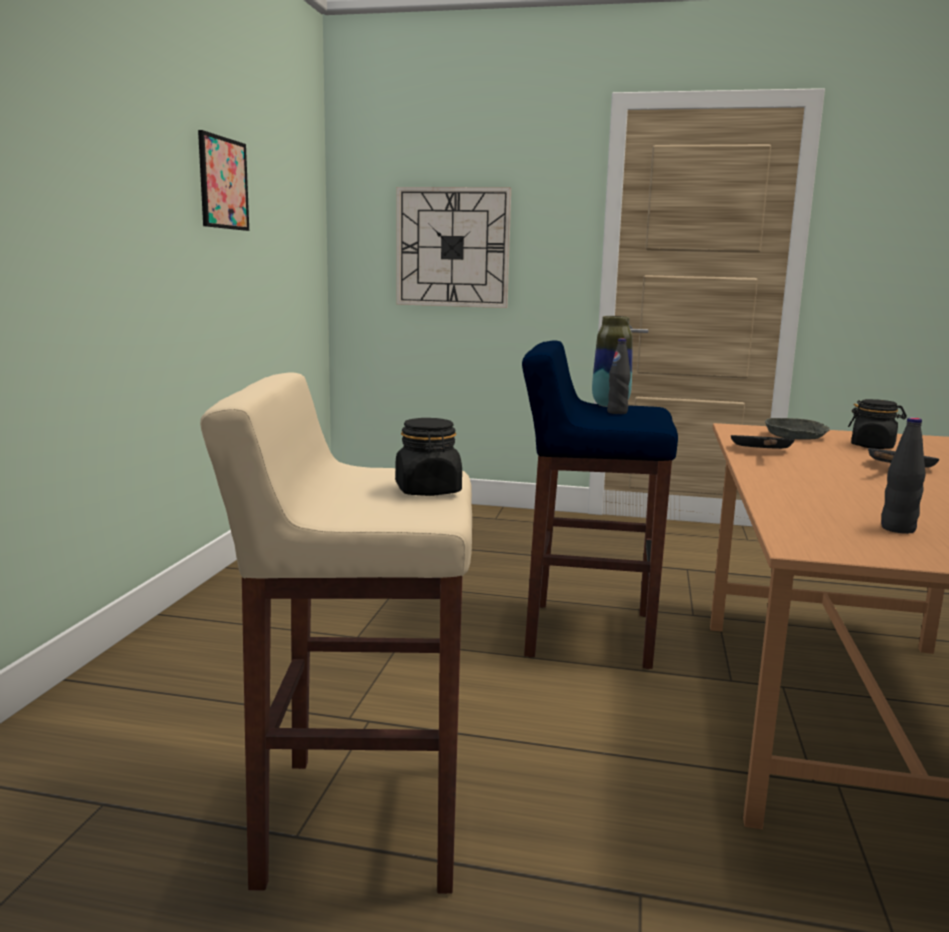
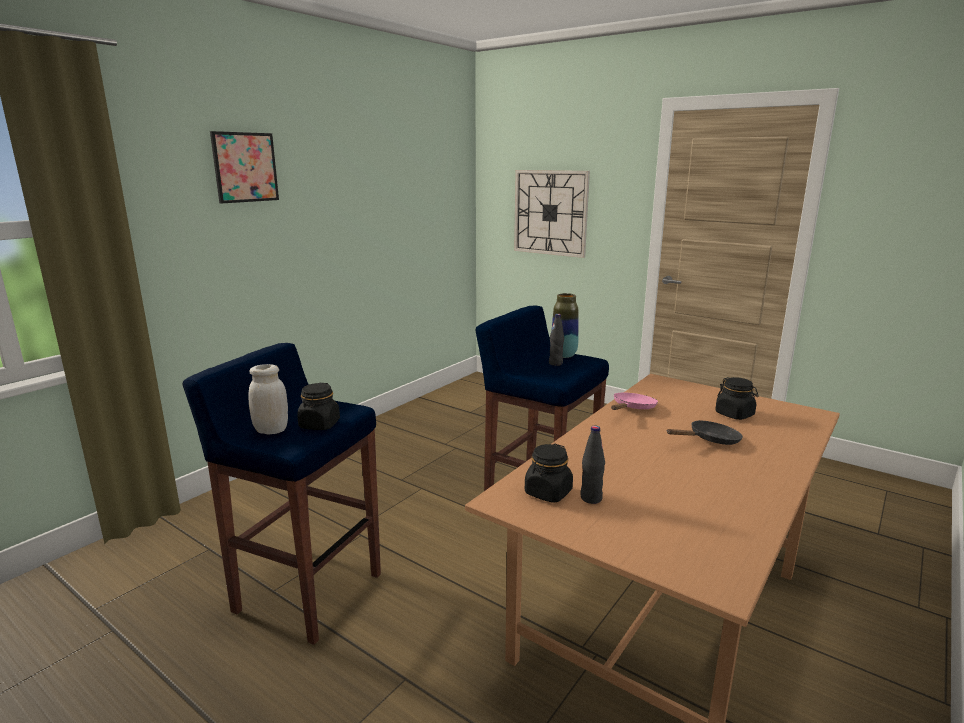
camera: 25 degrees right, 5 degrees up
(223, 183) = (372, 187): picture -> picture (245, 167)
(359, 821) = (307, 592): beige stool -> blue stool
(362, 504) = (271, 430): none -> white jar
(762, 451) = (632, 408): black frying pan -> pink frying pan
(795, 436) = (689, 395): grey bowl -> none
(842, 531) = (548, 493): none -> black jar

